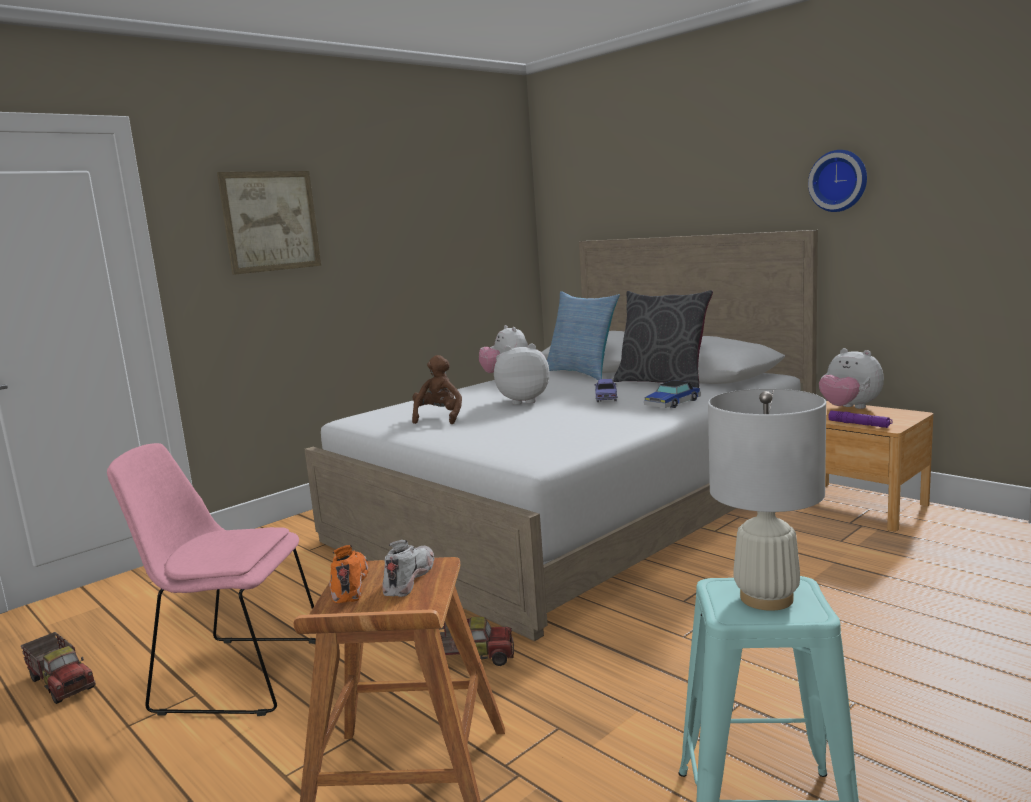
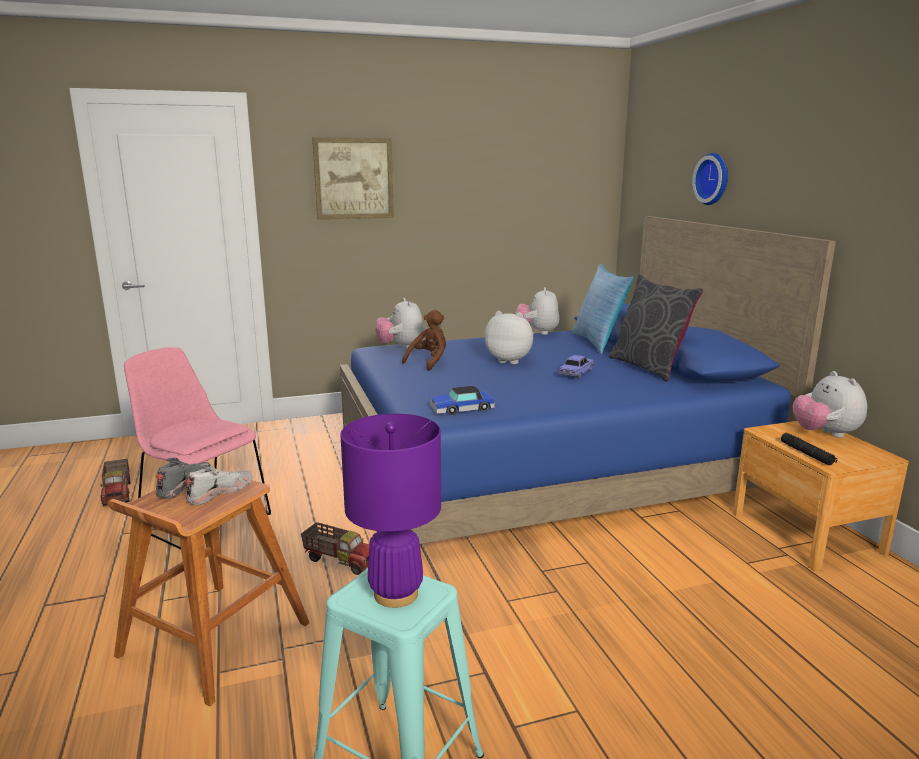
camera: 25 degrees right, 5 degrees up
(349, 584) = (184, 485): orange shoe -> grey shoe
(382, 412) = (401, 347): none -> plush toy
(576, 510) = (547, 464): white bed -> blue bed
(672, 403) = (620, 391): toy car -> toy car (462, 409)
(766, 598) = (395, 594): white table lamp -> purple table lamp
(839, 181) = (865, 191): wall clock -> wall clock (714, 179)
(859, 424) = (806, 454): purple flashlight -> black flashlight

